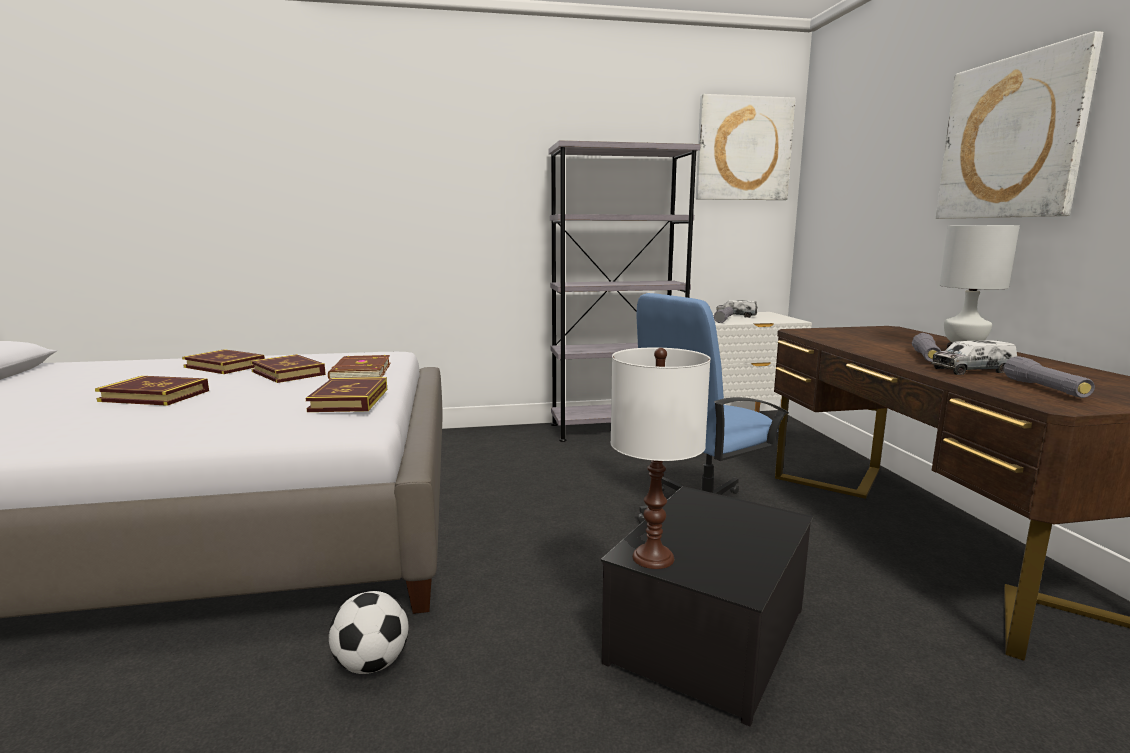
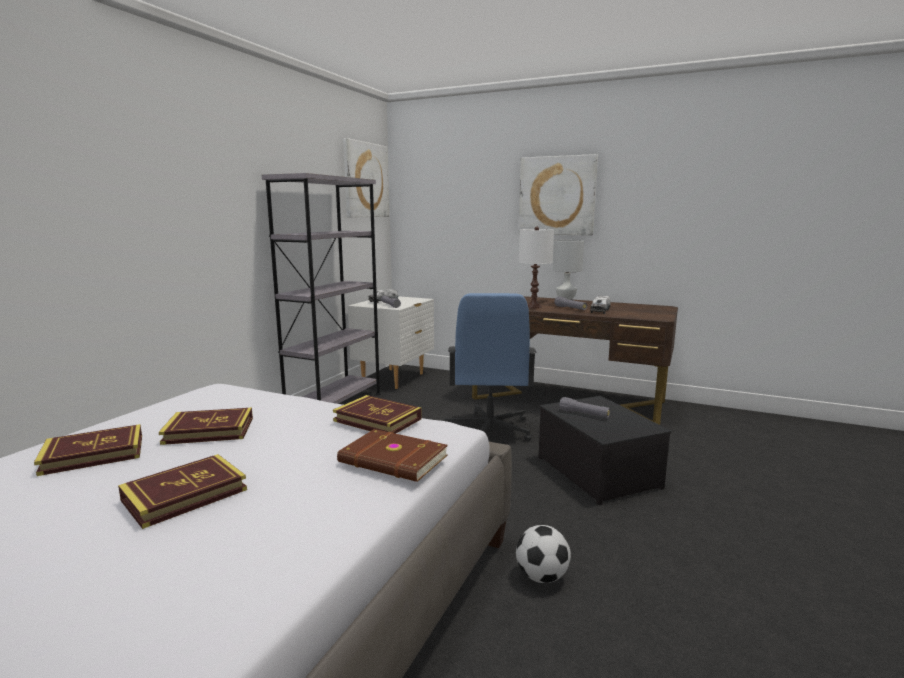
camera: 55 degrees left, 0 degrees up
(359, 371) = (273, 406): brown book -> brown book (393, 460)
(652, 558) = (612, 434): white table lamp -> white table lamp (533, 307)
(1044, 389) = (638, 313): grey flashlight -> grey flashlight (584, 414)

